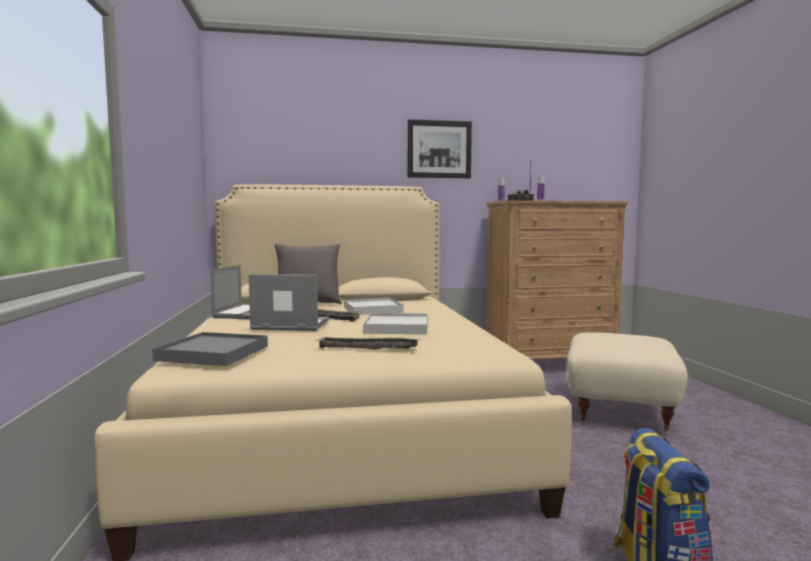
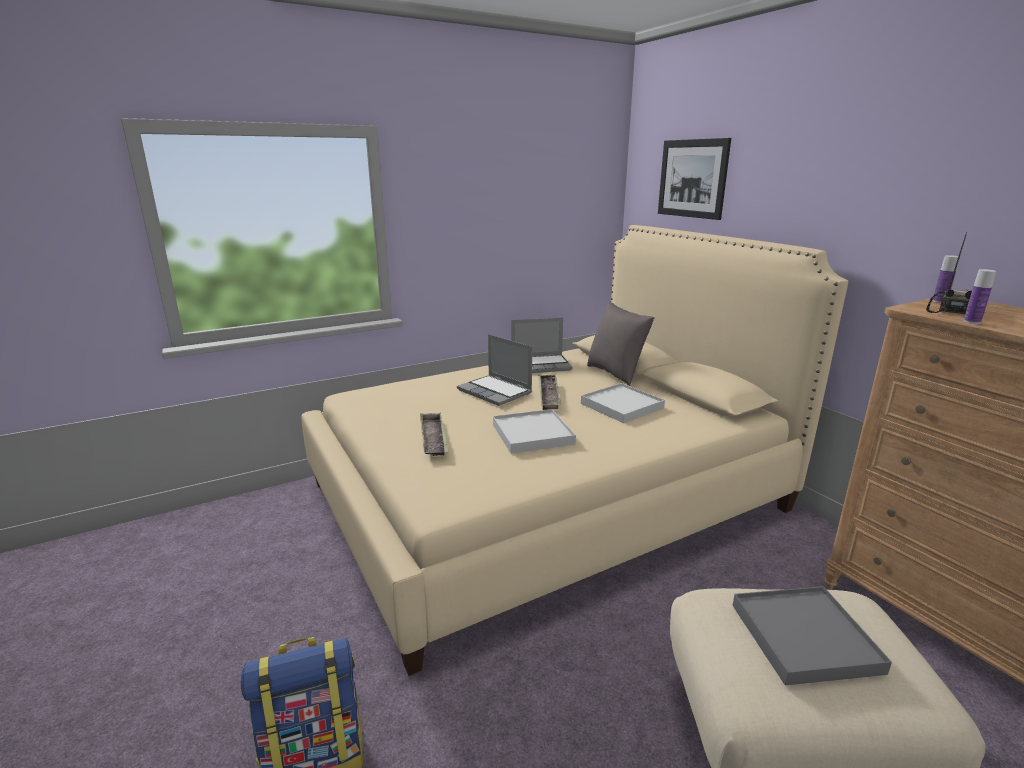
camera: 70 degrees right, 15 degrees up
(213, 353) = (384, 393): grey tray -> grey tray (804, 637)
(289, 326) = (496, 391): laptop -> laptop turned 150 degrees clockwise
(439, 149) = (883, 185): picture -> picture (692, 178)

